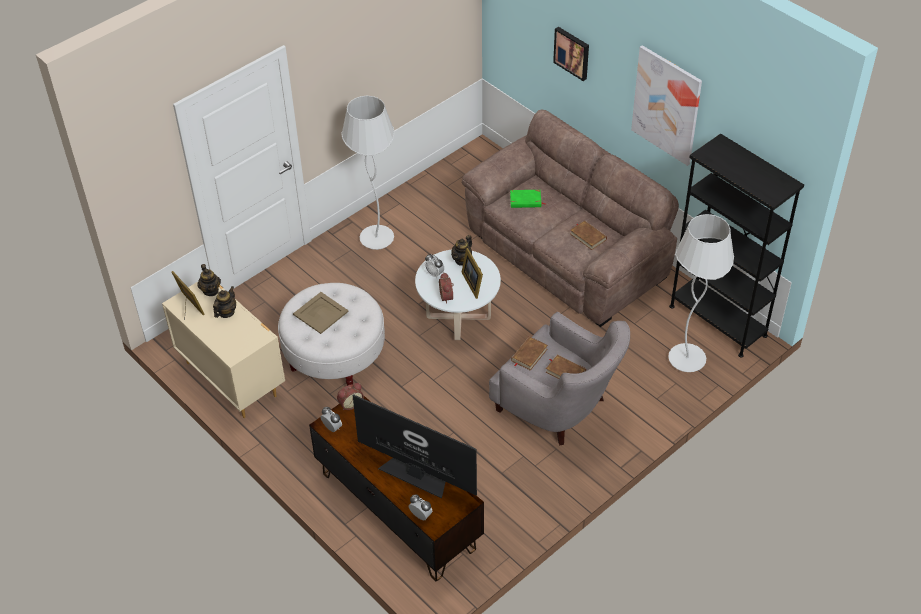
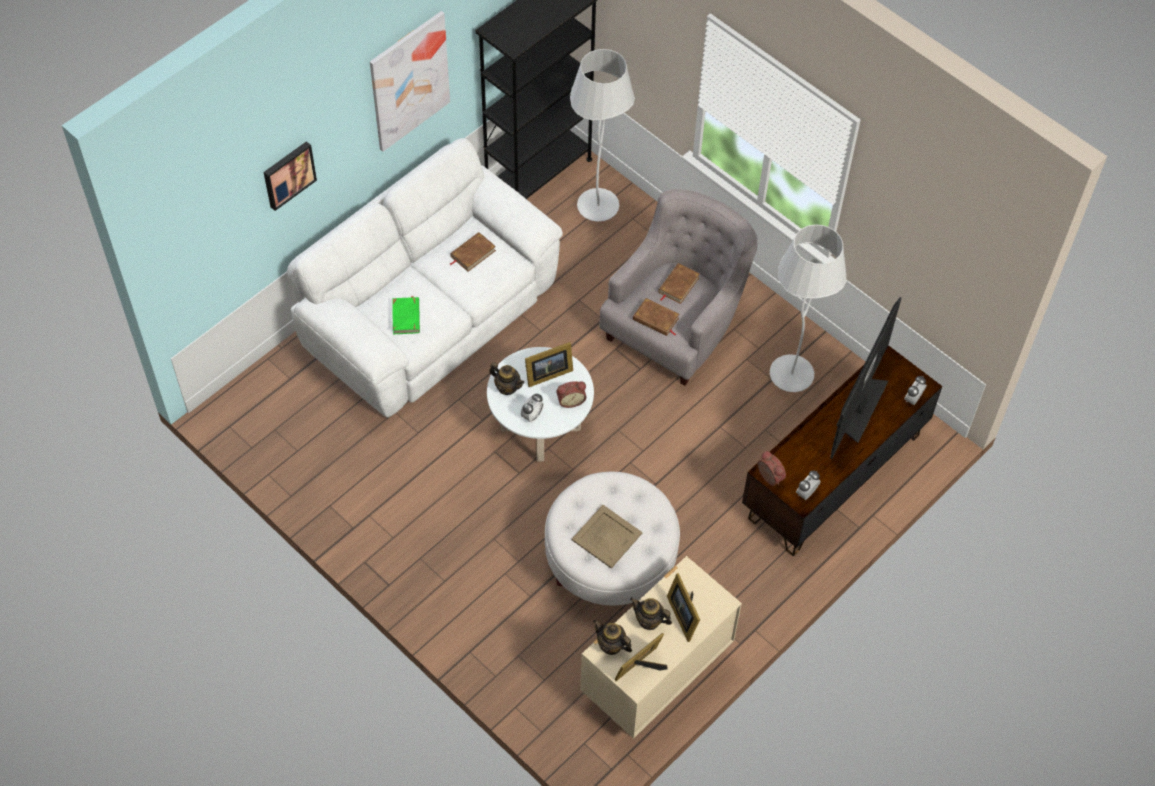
camera: 95 degrees left, 10 degrees up
(211, 290) = (611, 645): teapot -> teapot turned 120 degrees counterclockwise
(227, 332) = (684, 614): none -> picture frame
(376, 239) = (399, 529): white floor lamp -> white floor lamp (791, 375)
(568, 252) = (427, 314): brown sofa -> white sofa

